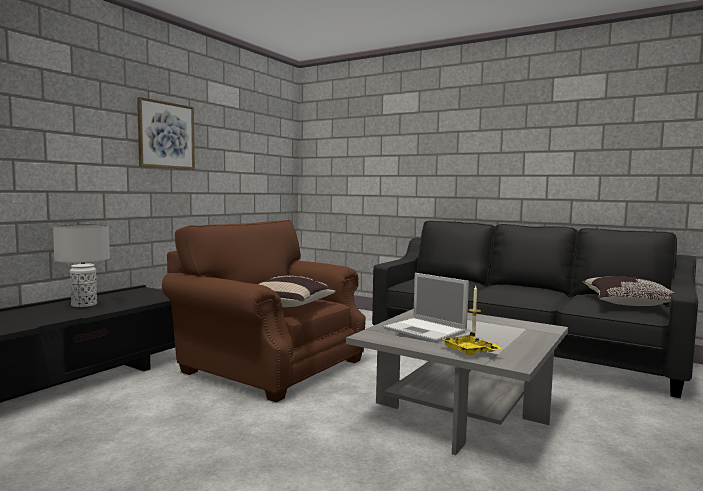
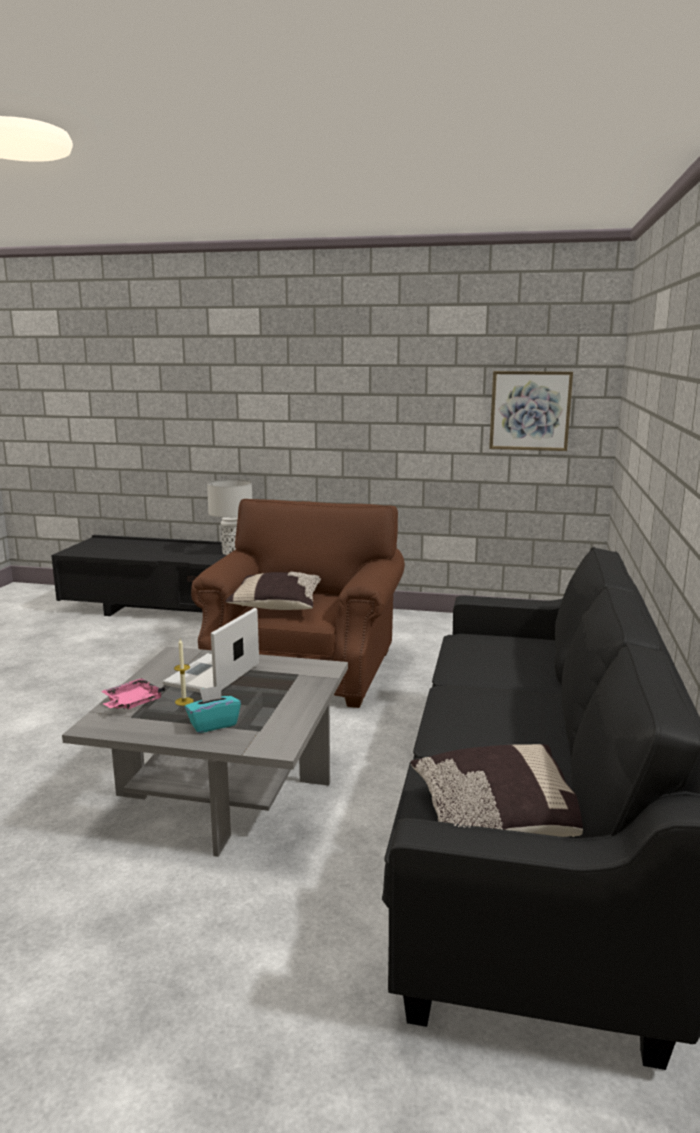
camera: 70 degrees right, 10 degrees up
(166, 135) = (362, 384): picture -> picture (530, 410)
(470, 352) = (131, 702): yellow tray -> pink tray
(515, 336) = (213, 724): none -> turquoise tissue box

